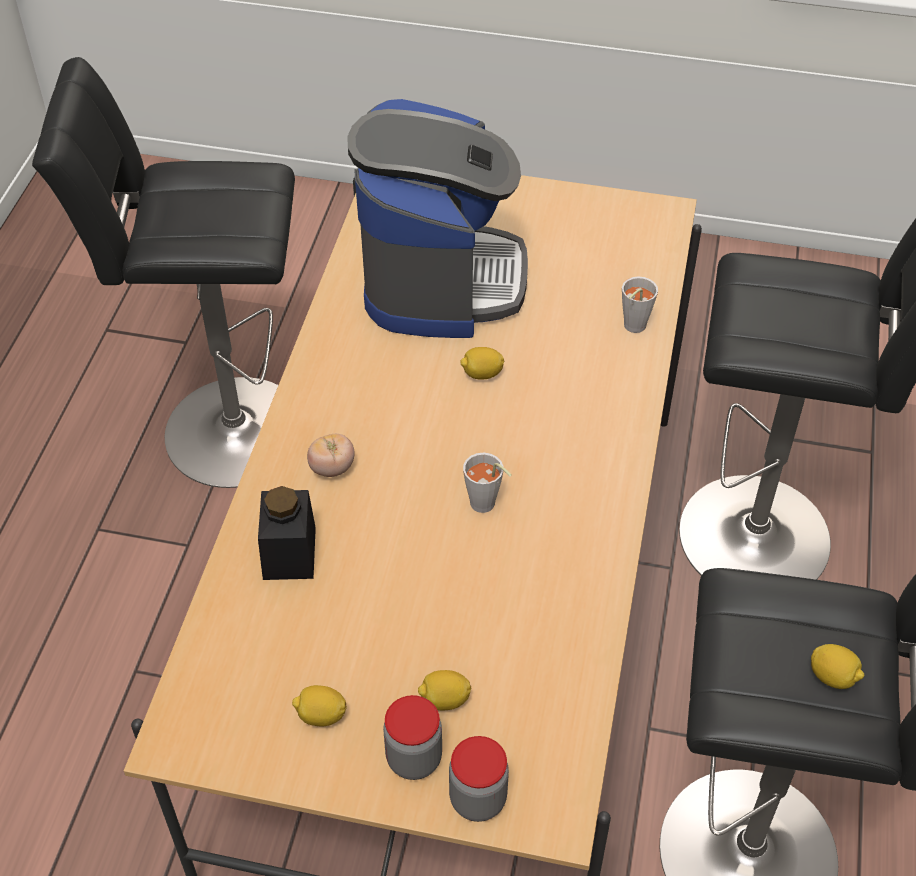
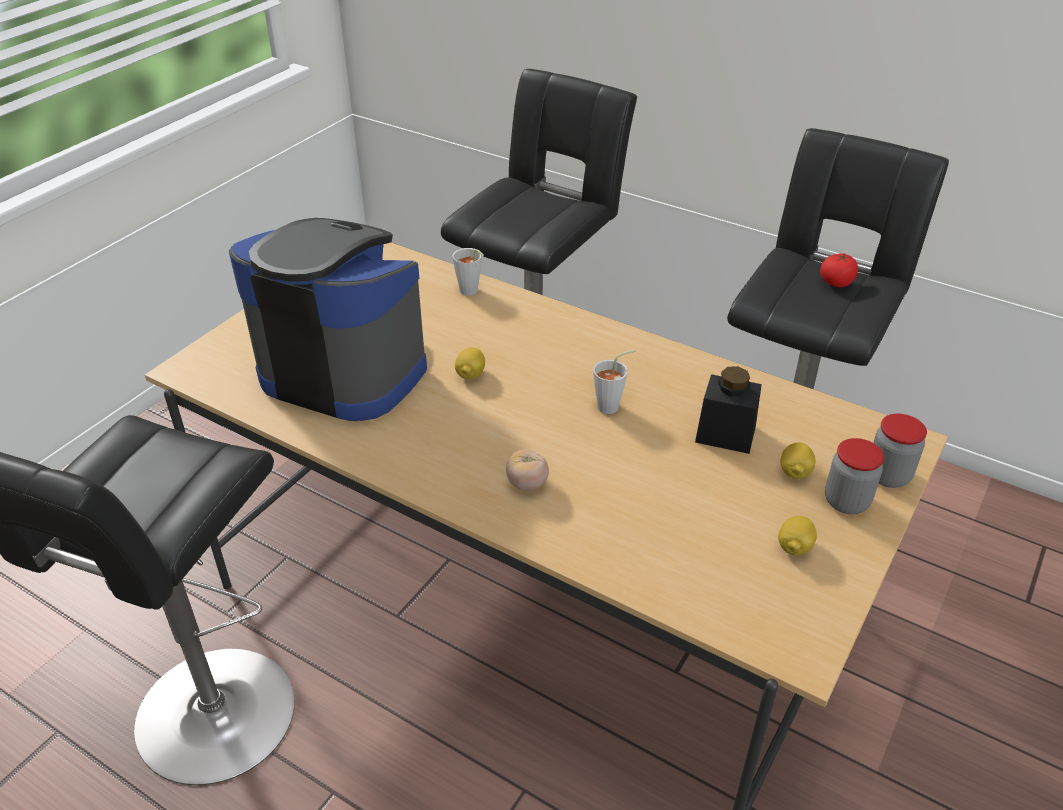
camera: 70 degrees left, 10 degrees down
(289, 553) = (613, 532): black jar -> black jar (725, 434)
(832, 677) = (836, 282): lemon -> tomato

